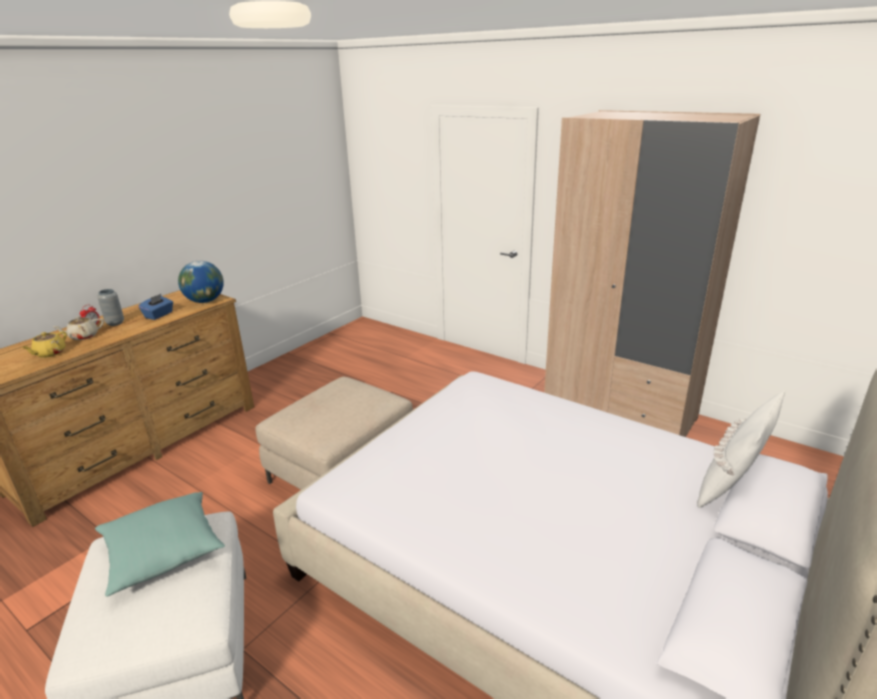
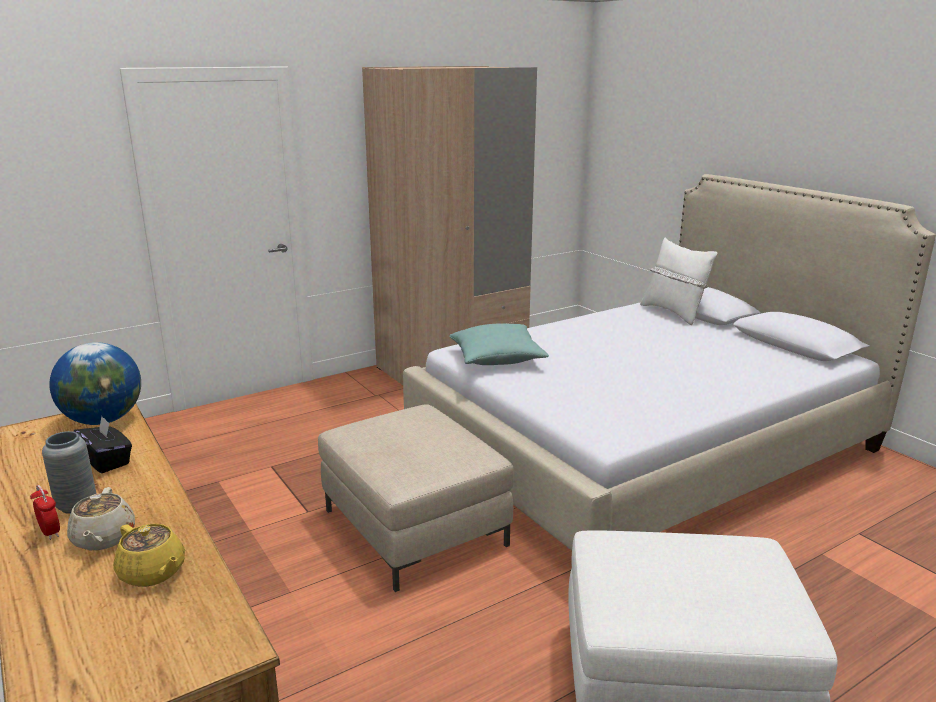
camera: 70 degrees left, 5 degrees down
(159, 315) = (107, 461): blue tissue box -> black tissue box
(163, 552) = (650, 569): turquoise pillow -> turquoise pillow (497, 358)

